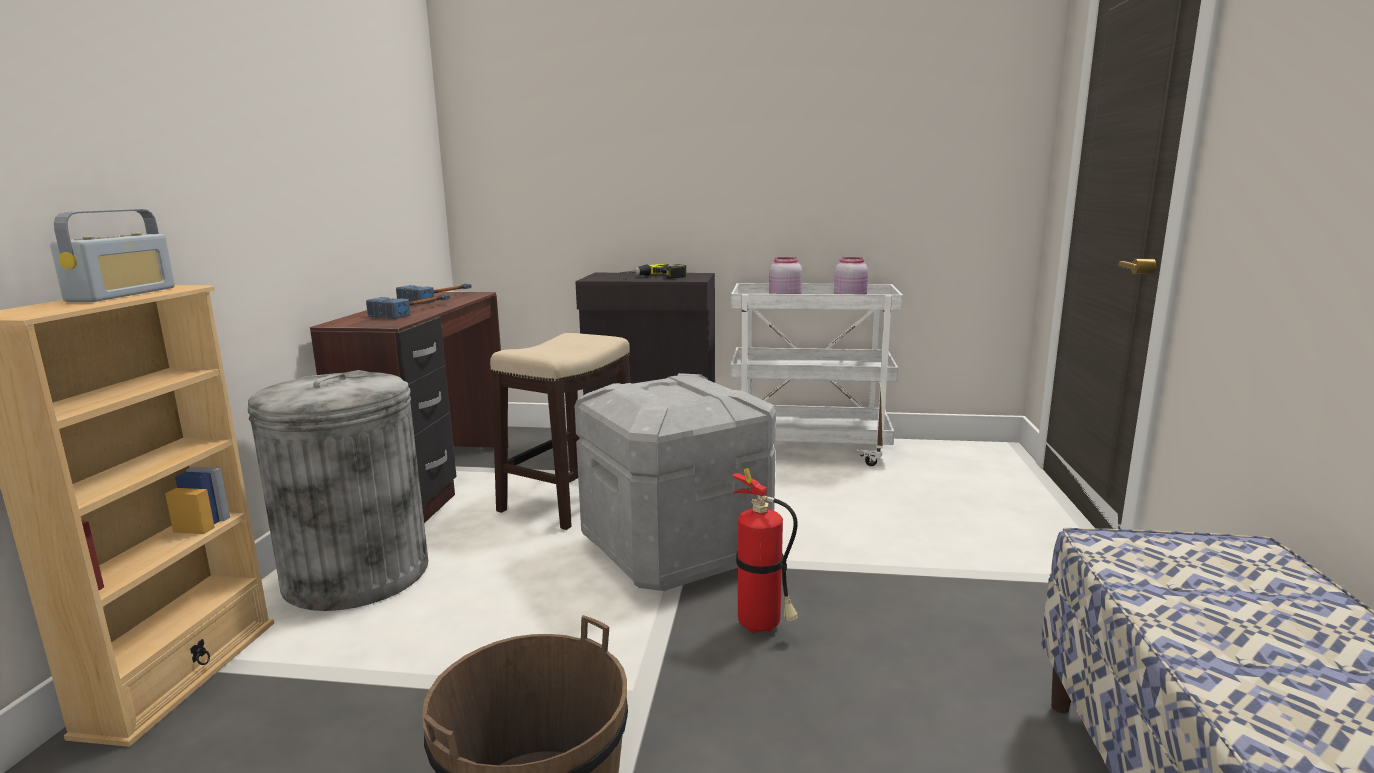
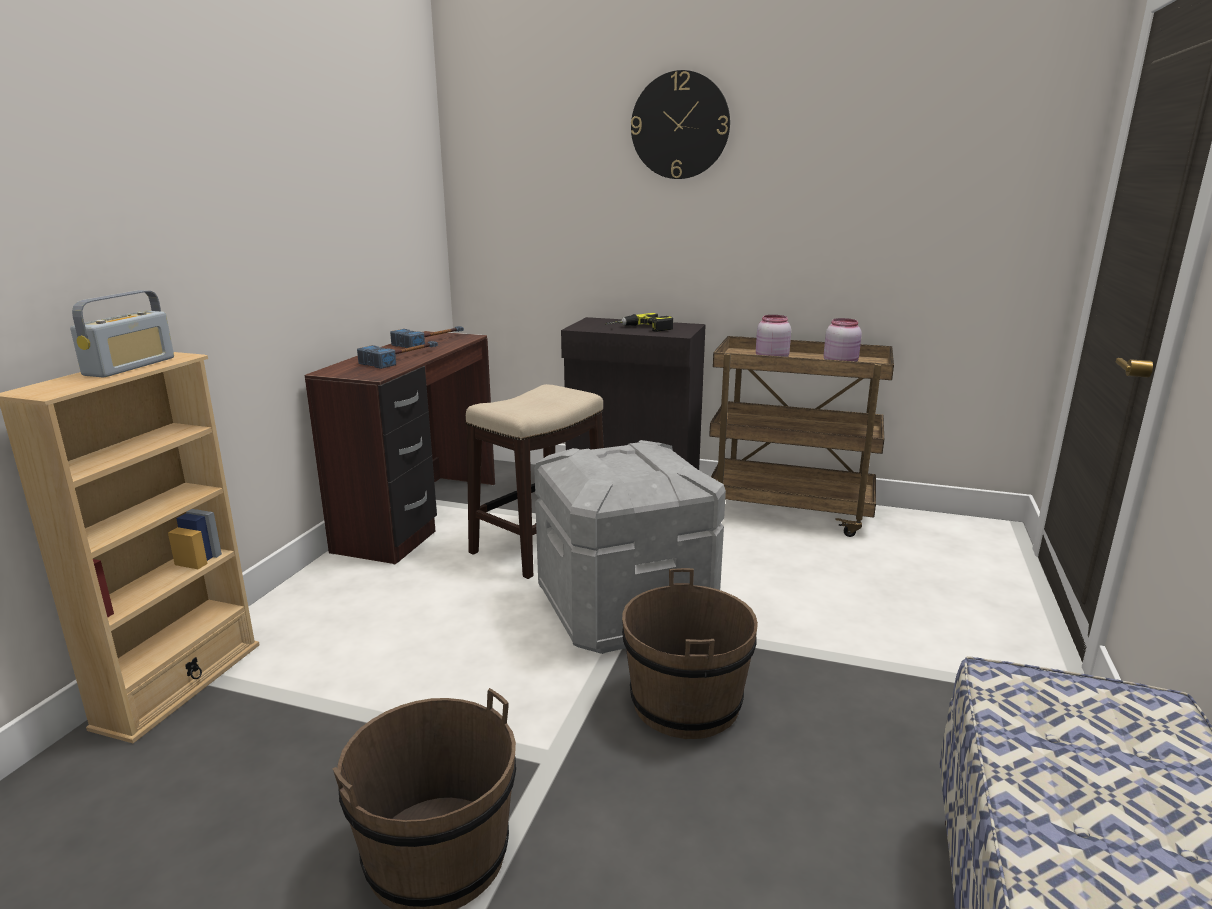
camera: 10 degrees right, 5 degrees up
(357, 573) = (335, 604): grey trash can -> none
(680, 83) = (680, 126): none -> wall clock
(763, 628) = (685, 703): fire extinguisher -> brown bucket
(810, 449) = (791, 512): white cart -> brown cart

